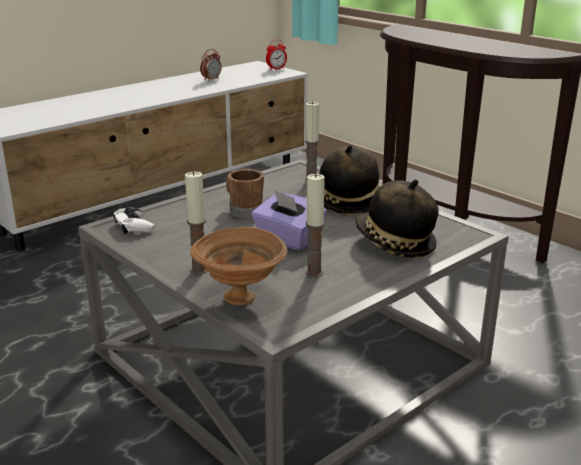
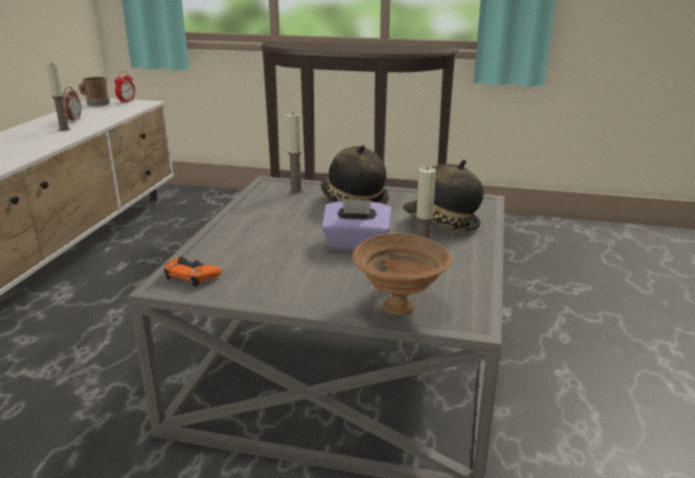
camera: 35 degrees left, 0 degrees up
(133, 225) = (192, 276): white game controller -> orange game controller
(199, 270) = (323, 296): candle -> candle (64, 129)
(243, 210) = (278, 231): brown mug -> brown mug (95, 103)

